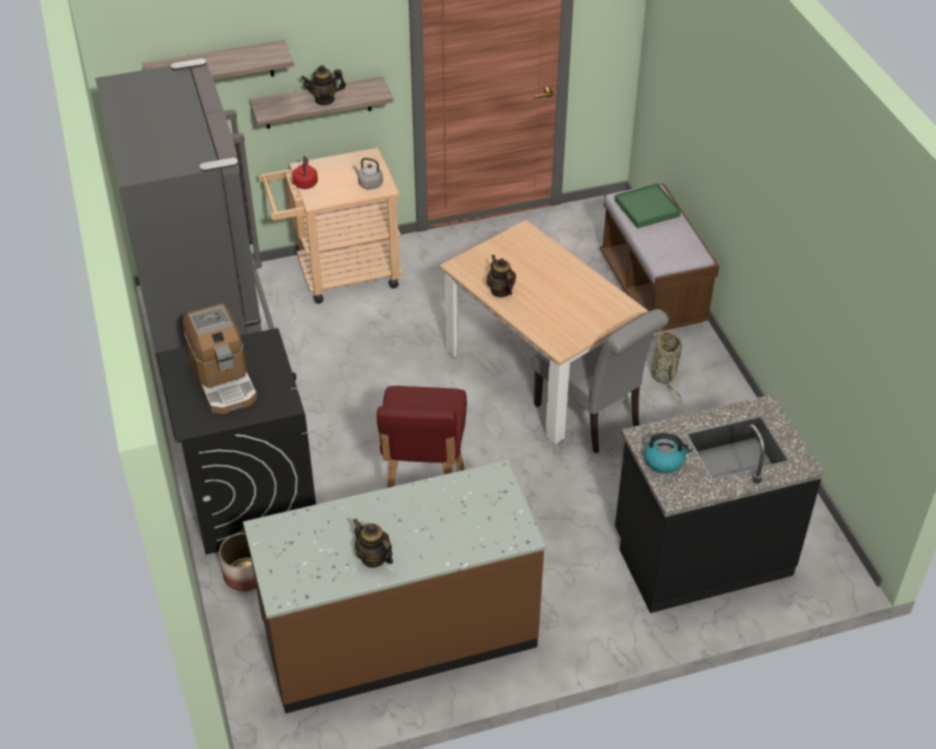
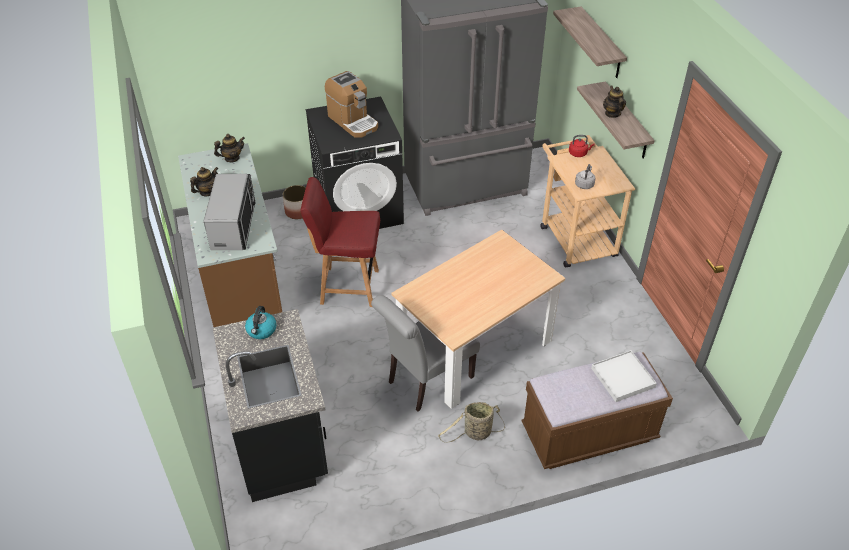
camera: 90 degrees right, 0 degrees up
(224, 381) = (353, 121): coffee machine -> coffee machine turned 105 degrees counterclockwise
(458, 513) = (234, 226): none -> microwave
(500, 291) = (472, 261): teapot -> teapot (232, 158)
(647, 208) = (623, 378): green tray -> white tray

